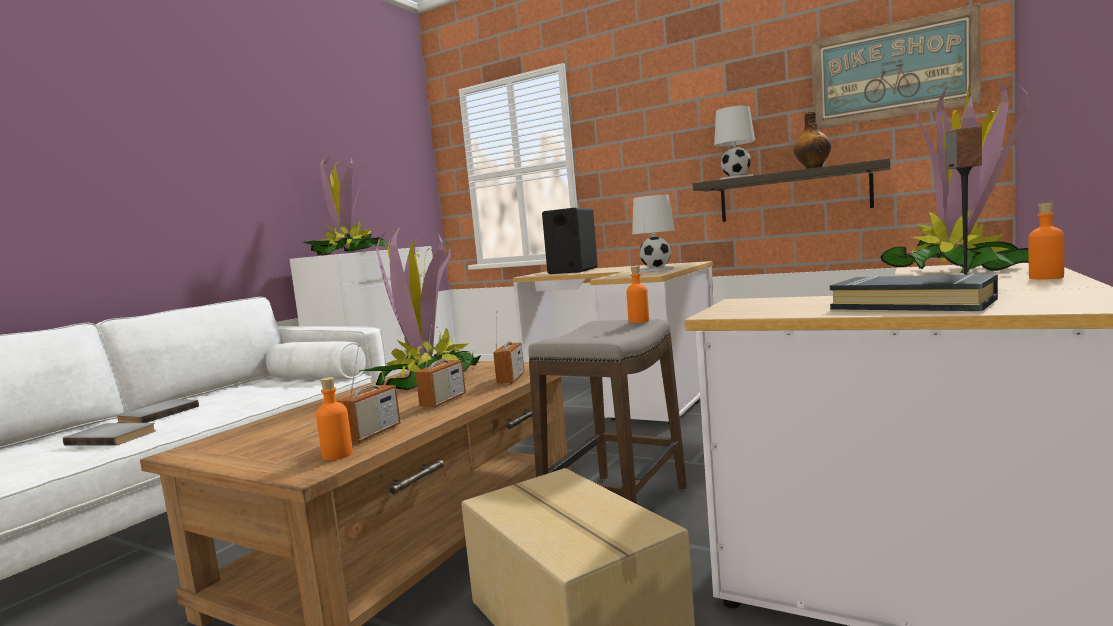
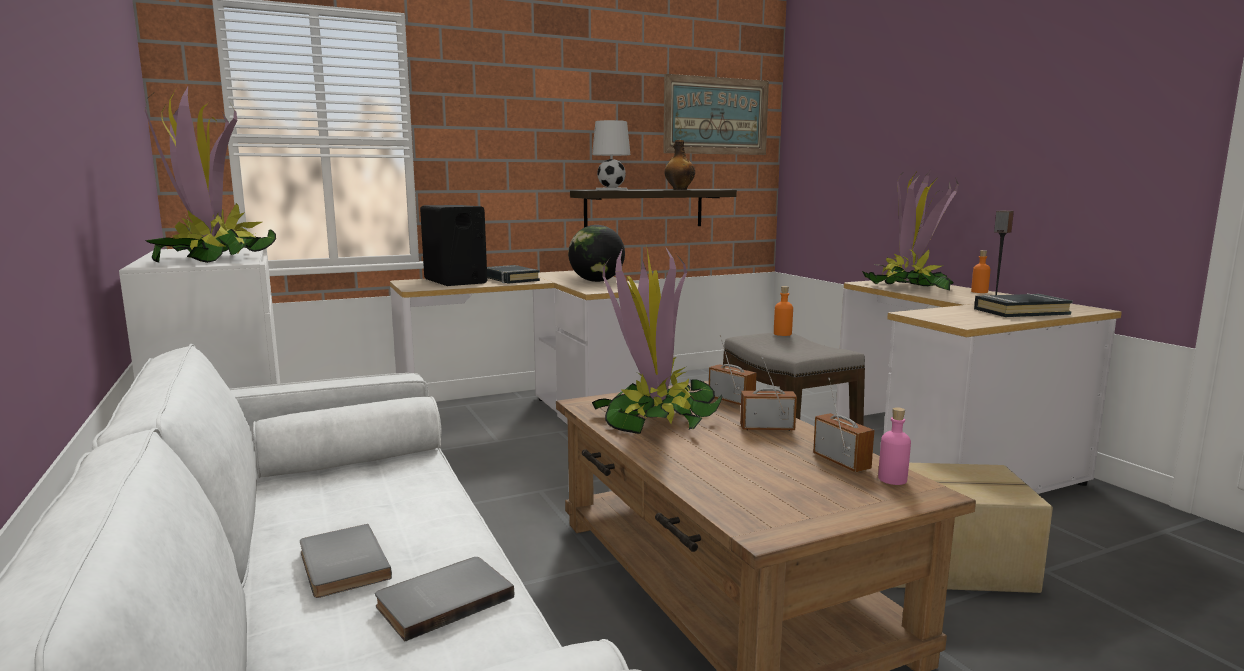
camera: 55 degrees left, 5 degrees up
(337, 455) = (892, 479): orange bottle -> pink bottle
(443, 401) = (767, 428): radio -> radio turned 60 degrees counterclockwise
(611, 269) = (510, 279): none -> black book
(656, 270) = (596, 281): white table lamp -> globe

